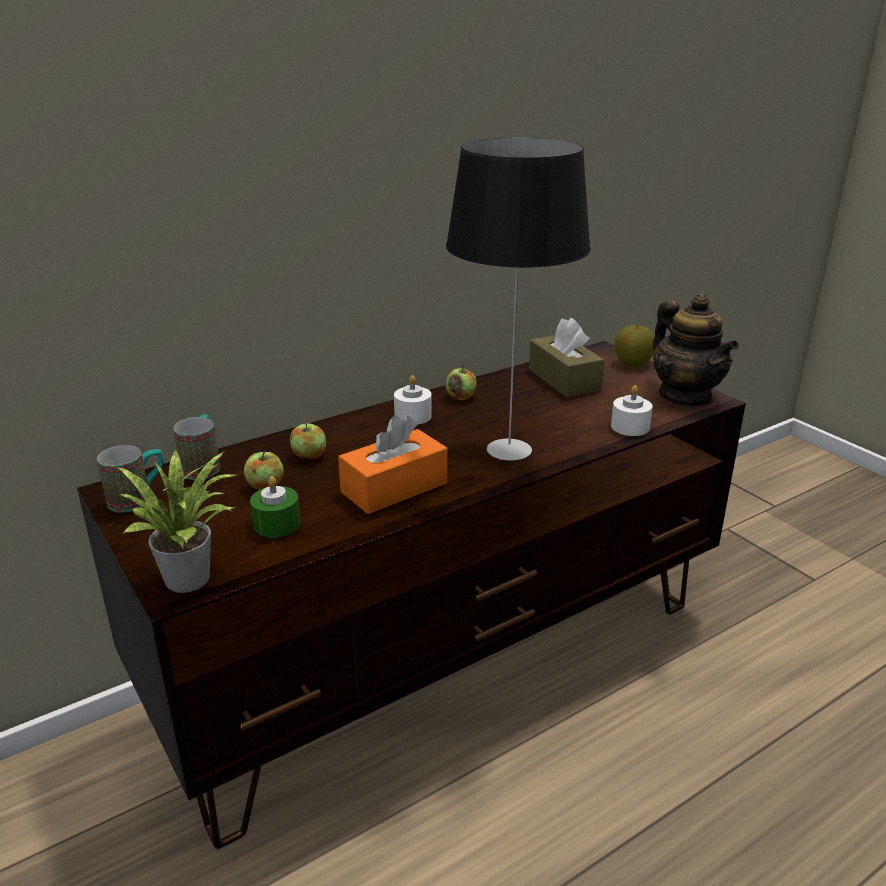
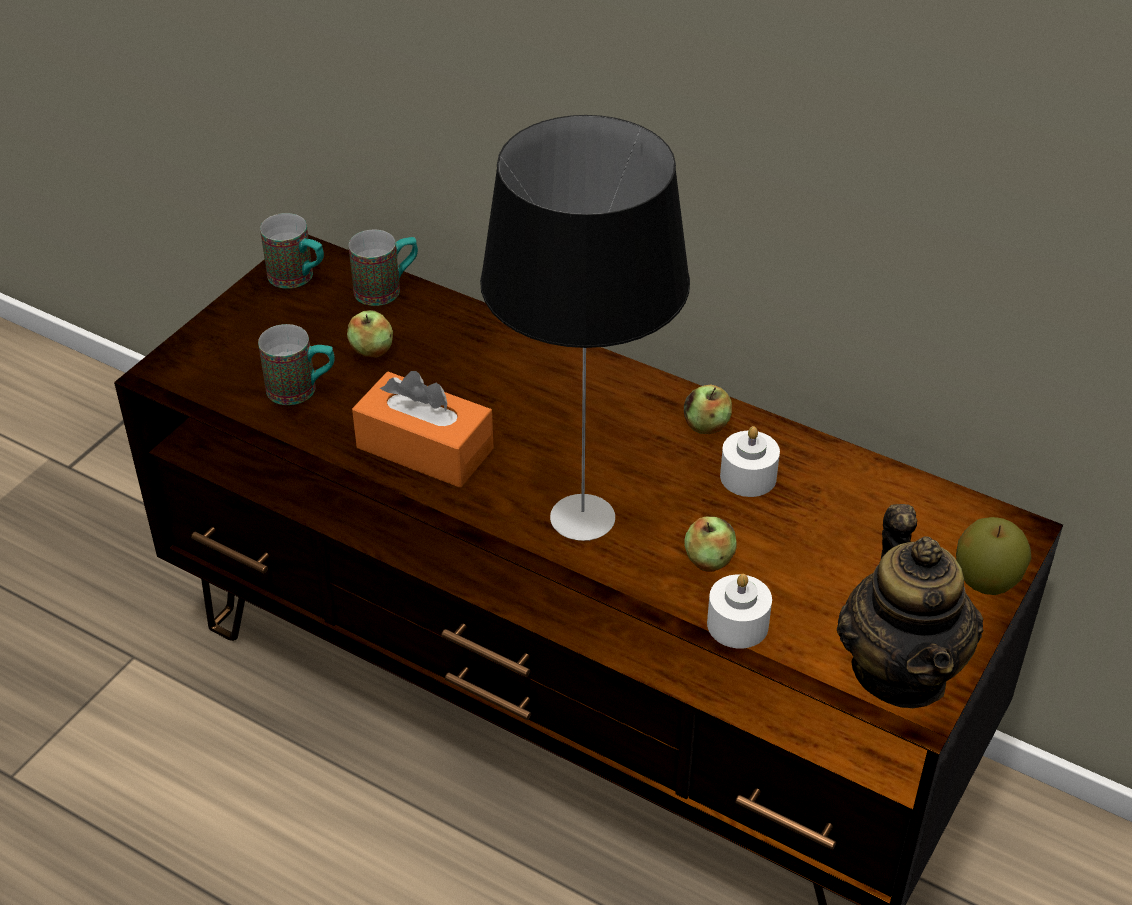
camera: 65 degrees right, 15 degrees up
(193, 577) = (187, 376): potted plant -> none
(276, 524) = (302, 390): green candle -> mug
(309, 456) = (456, 355): apple -> apple (709, 560)
(413, 416) = (616, 401): white candle -> white candle (748, 477)
(564, 379) = (852, 514): brown tissue box -> none
(686, 396) = (901, 671): teapot -> teapot turned 45 degrees counterclockwise

